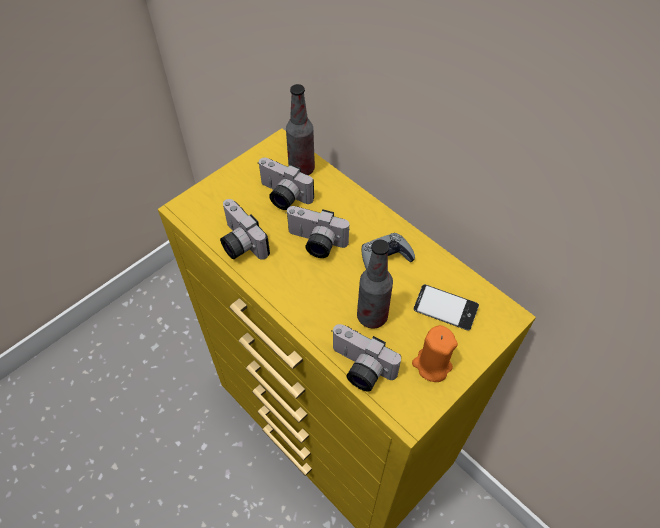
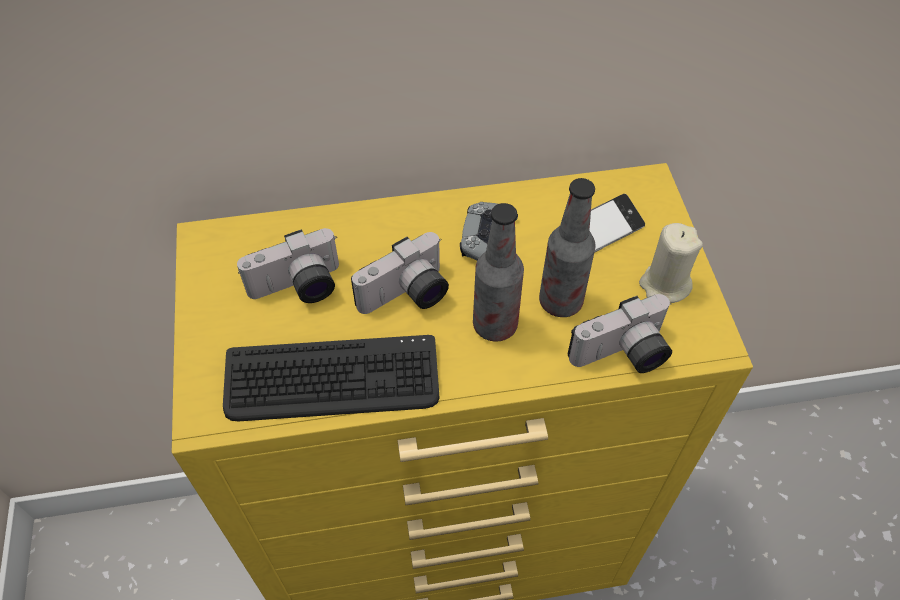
camera: 55 degrees left, 0 degrees up
(239, 243) = (332, 380): camera -> keyboard
(301, 169) = (272, 242): bottle -> bottle (495, 325)
(431, 365) = (664, 285): orange candle -> beige candle

